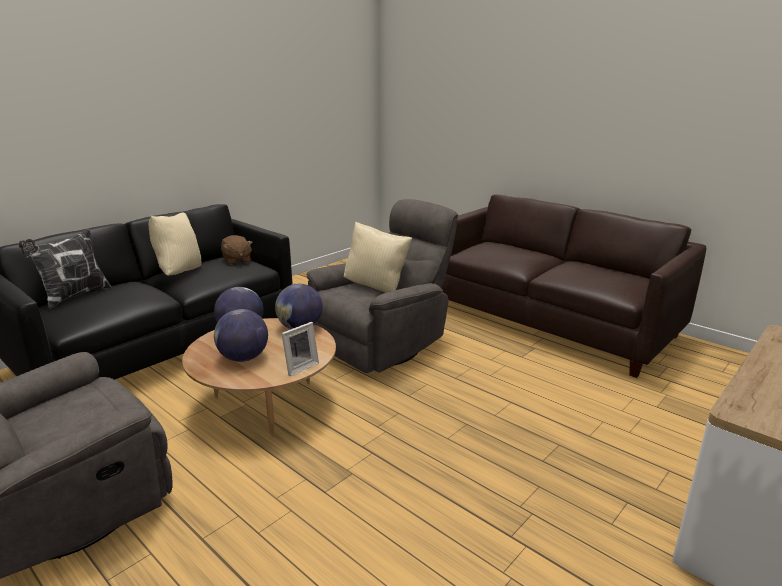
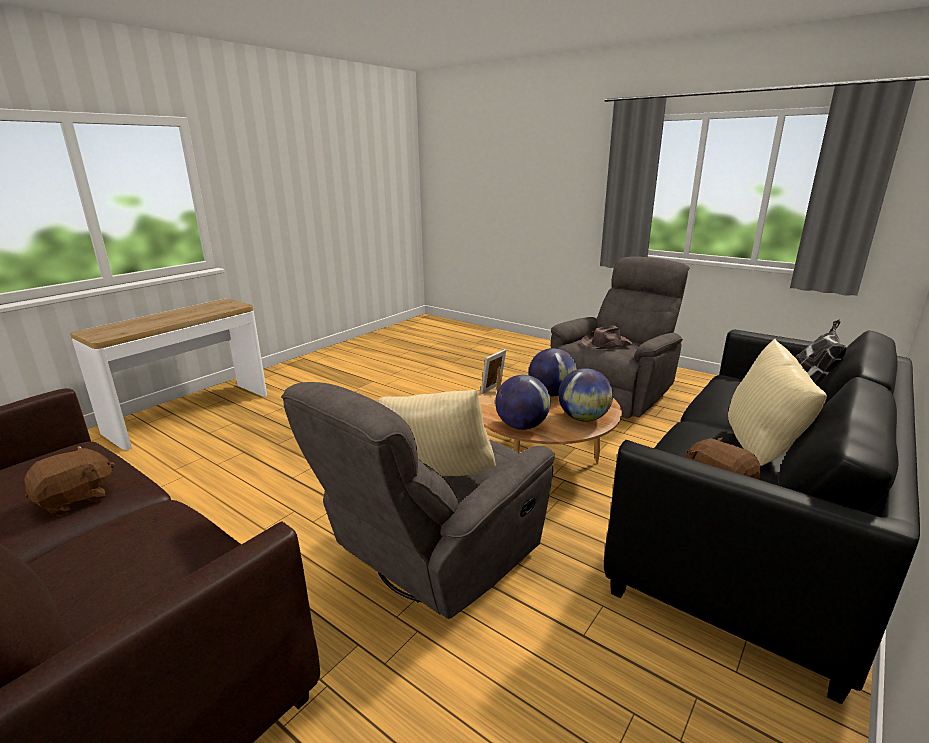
camera: 175 degrees right, 0 degrees up
(89, 406) = (605, 344): none -> brown hat
(569, 269) = (76, 499): none -> brown plush toy

